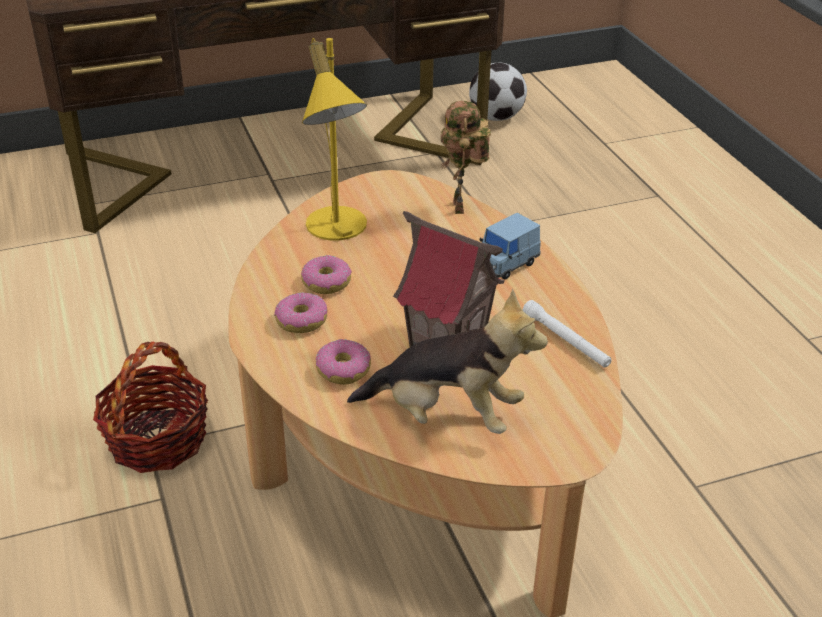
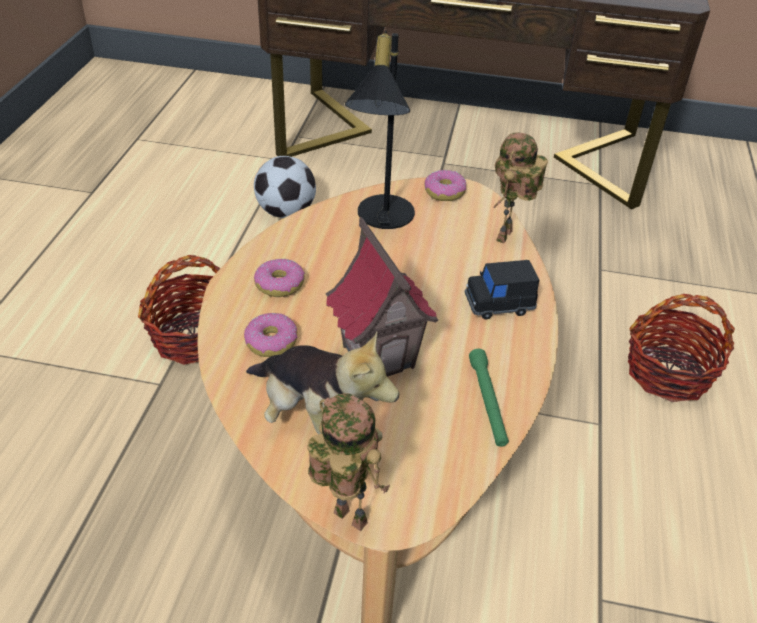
camera: 30 degrees right, 5 degrees up
(326, 282) = (330, 259): donut -> donut (444, 192)
(336, 230) = (380, 218): yellow table lamp -> black table lamp
(496, 117) = (680, 171): football -> football (286, 212)
(505, 263) = (499, 304): blue toy car -> black toy car
(540, 471) = (345, 519): none -> toy robot
(566, 340) = (487, 402): white flashlight -> green flashlight
(614, 291) = (668, 372): none -> basket

